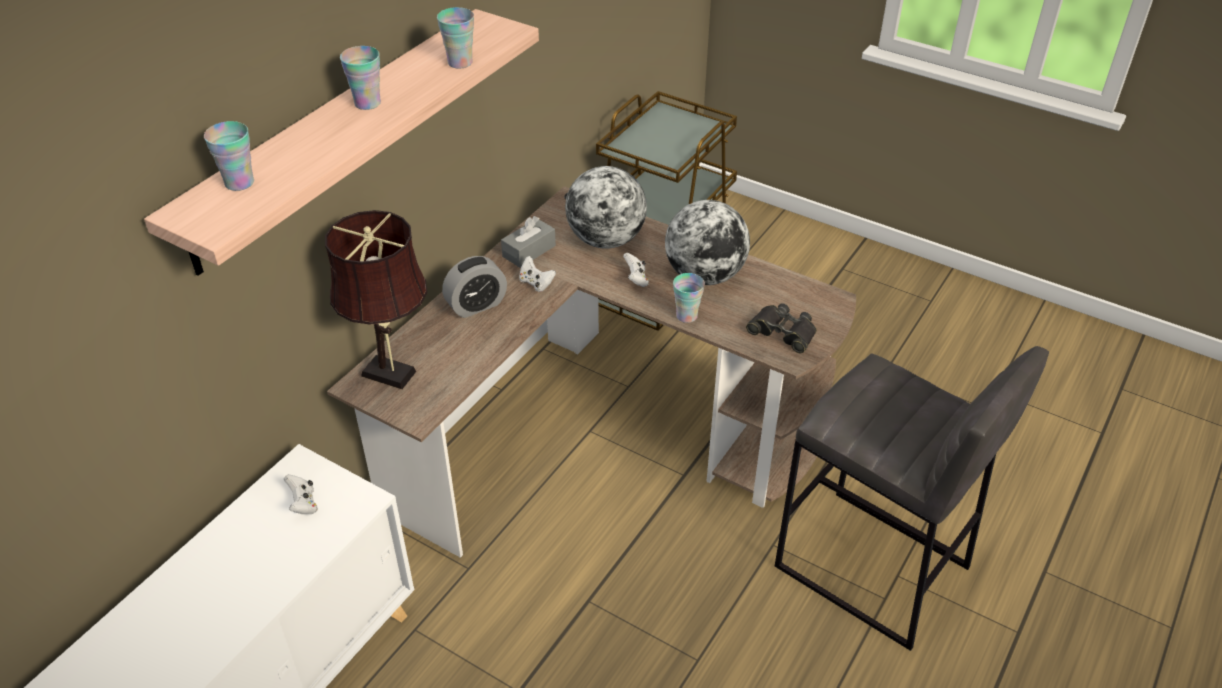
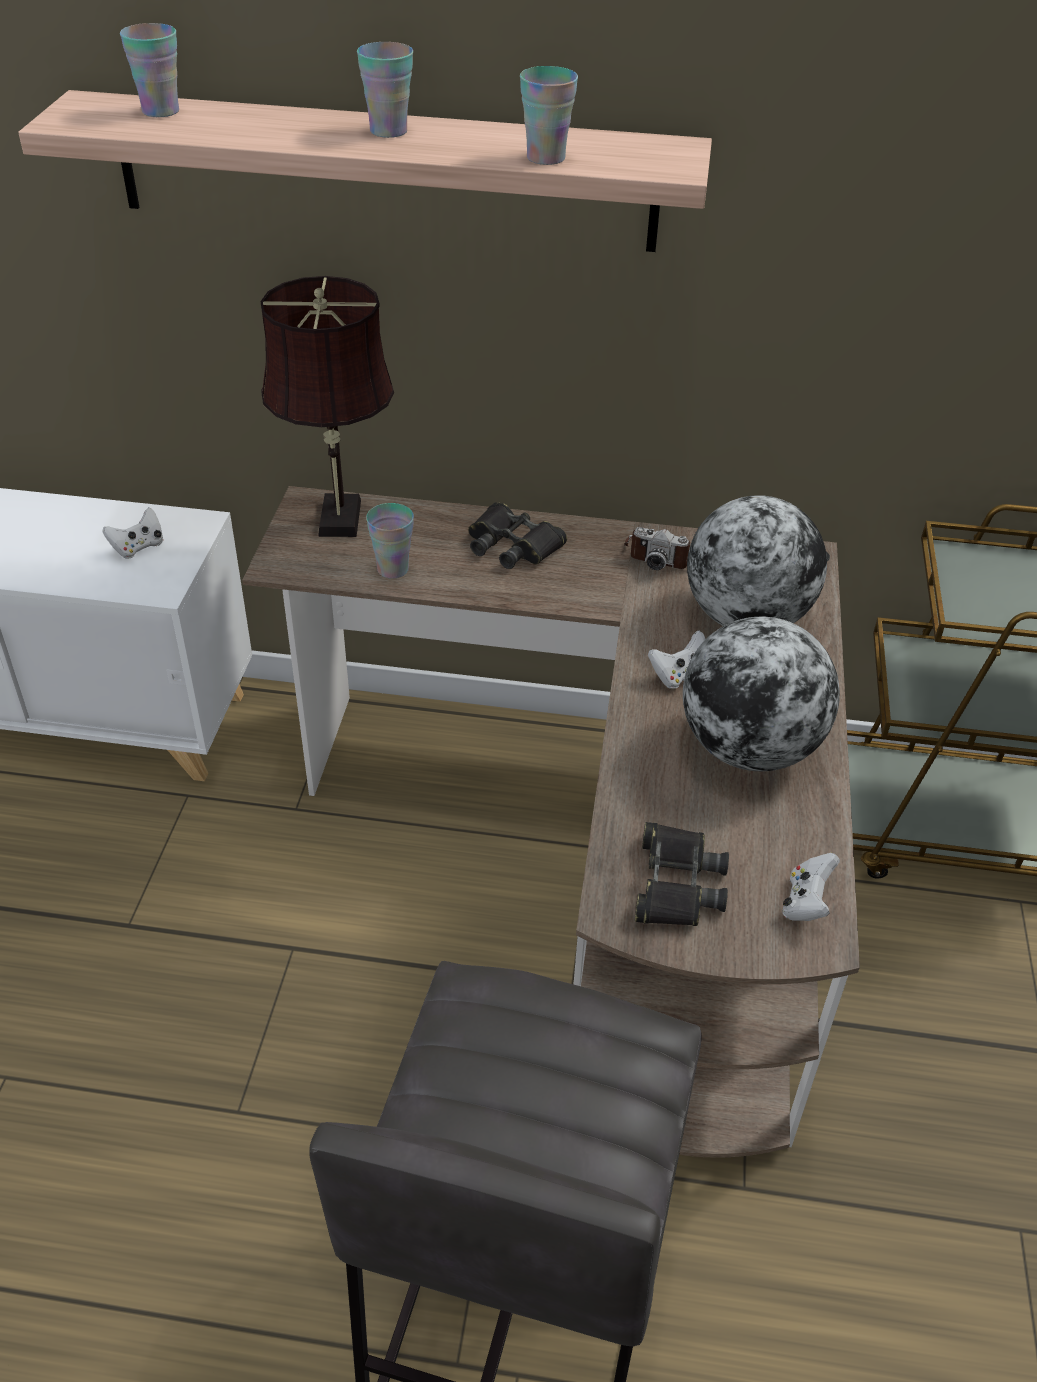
camera: 65 degrees right, 0 degrees up
(476, 305) = (512, 545): alarm clock -> black binoculars
(529, 251) = (659, 555): grey tissue box -> camera
(536, 283) = (595, 582): white game controller -> white game controller (806, 903)
(686, 316) = (634, 753): cup -> cup (392, 569)

